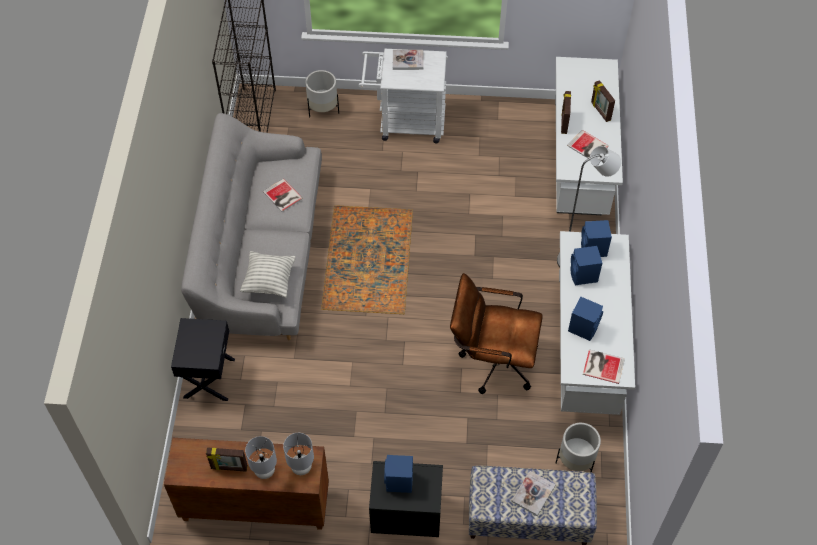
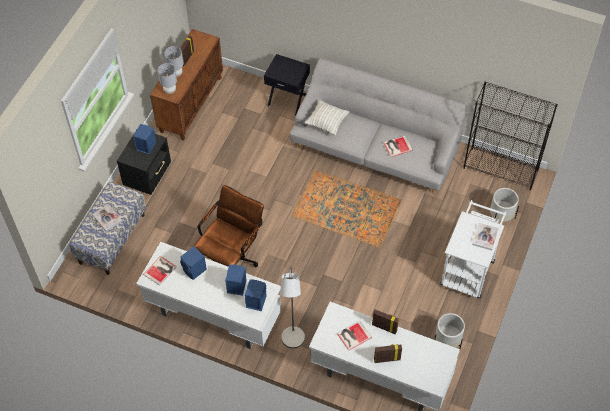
camera: 110 degrees right, 0 degrees up
(576, 460) = (136, 279): white planter -> white planter (447, 341)

